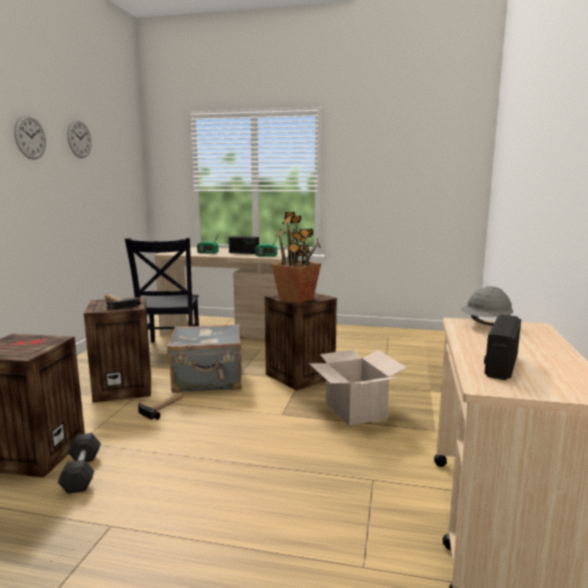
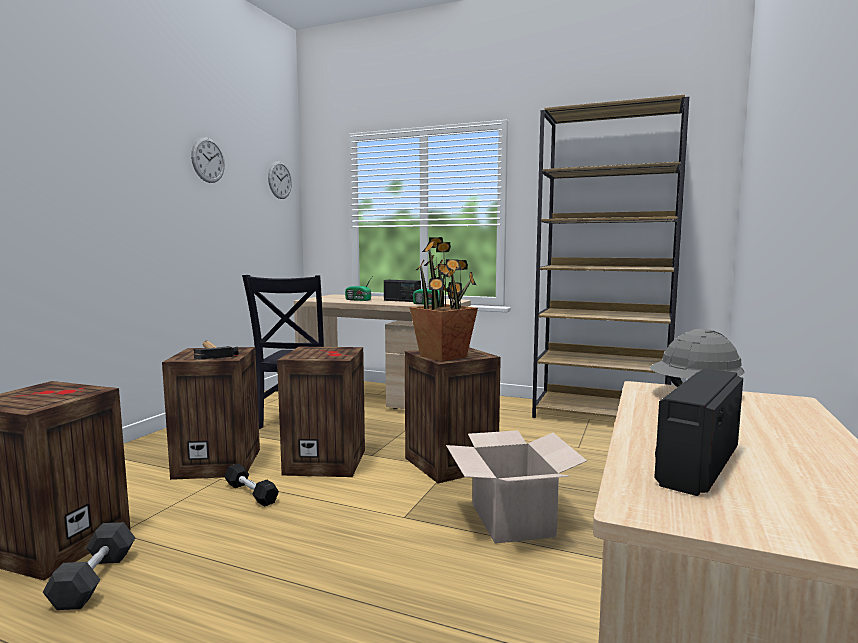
camera: 10 degrees right, 5 degrees down
(30, 137) = (138, 152): wall clock -> wall clock (280, 180)
(162, 407) = (251, 493): hammer -> black dumbbell
(208, 380) = (327, 461): grey suitcase -> crate
(395, 334) = (601, 416): none -> brown bookcase

